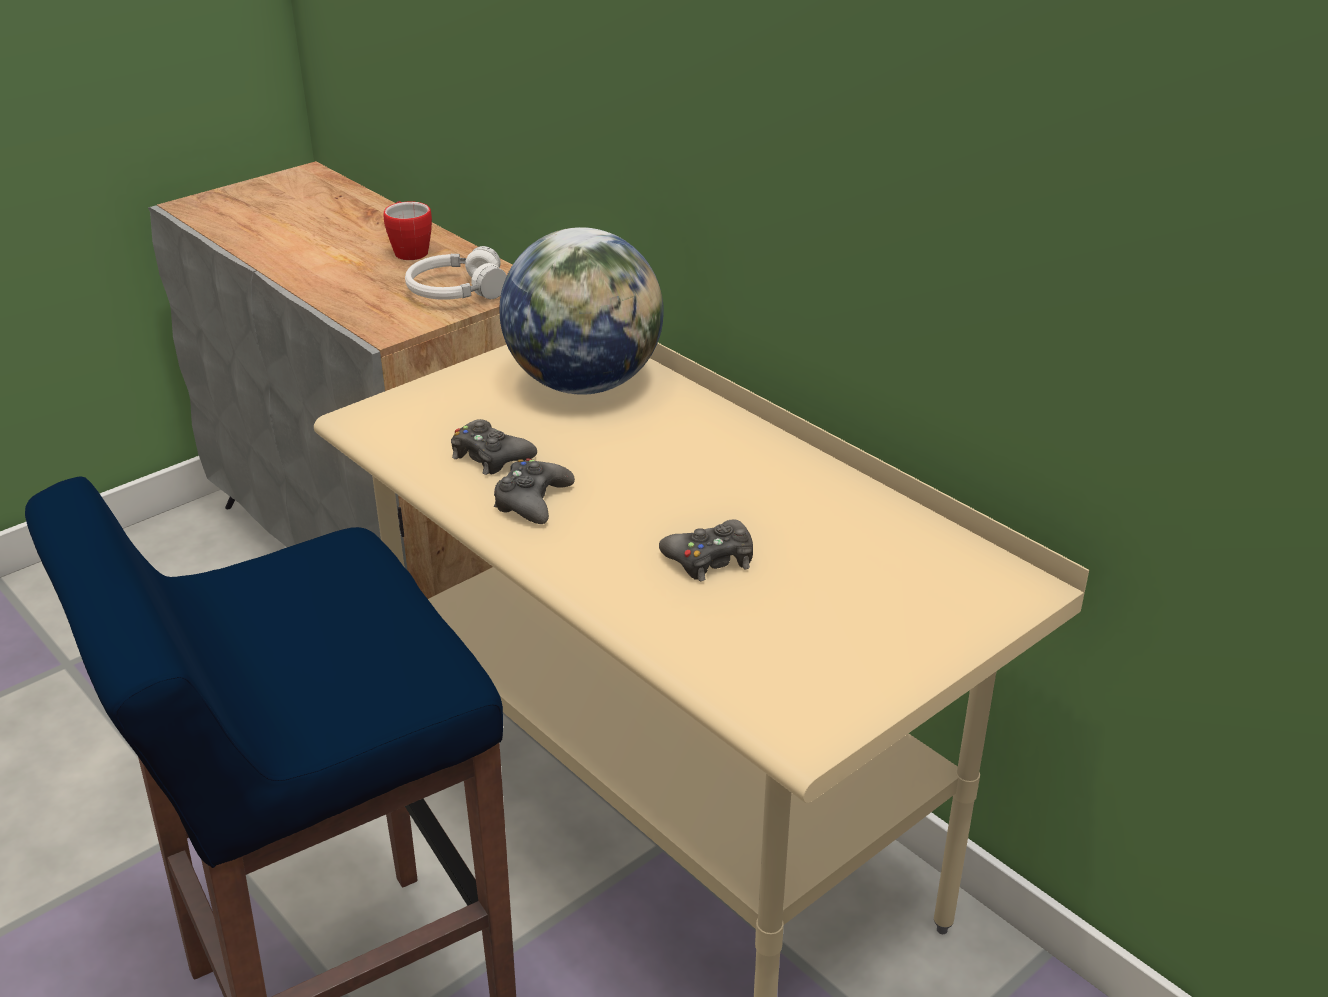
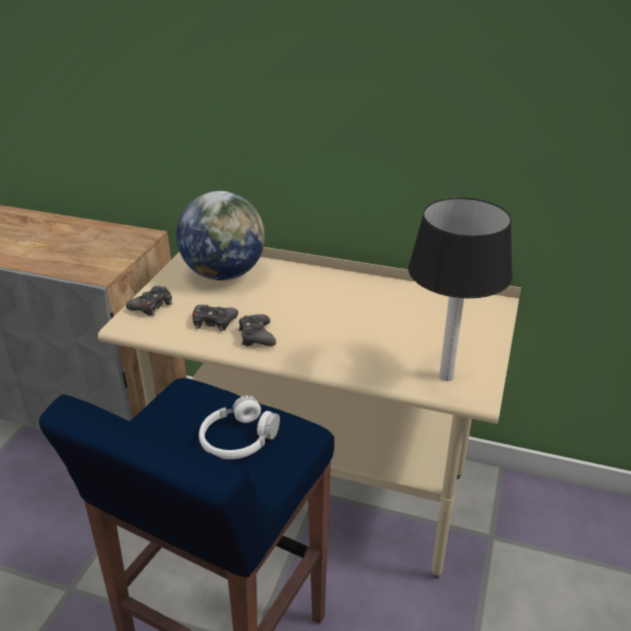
camera: 30 degrees left, 0 degrees up
(409, 250) = (69, 232): mug -> none
(456, 291) = (117, 246): white headphones -> white headphones (238, 439)
(710, 559) = (364, 335): black game controller -> black game controller (152, 306)
(781, 682) = (447, 377): none -> table lamp

